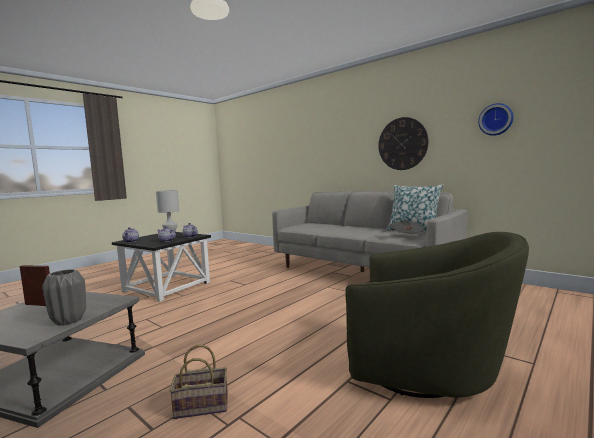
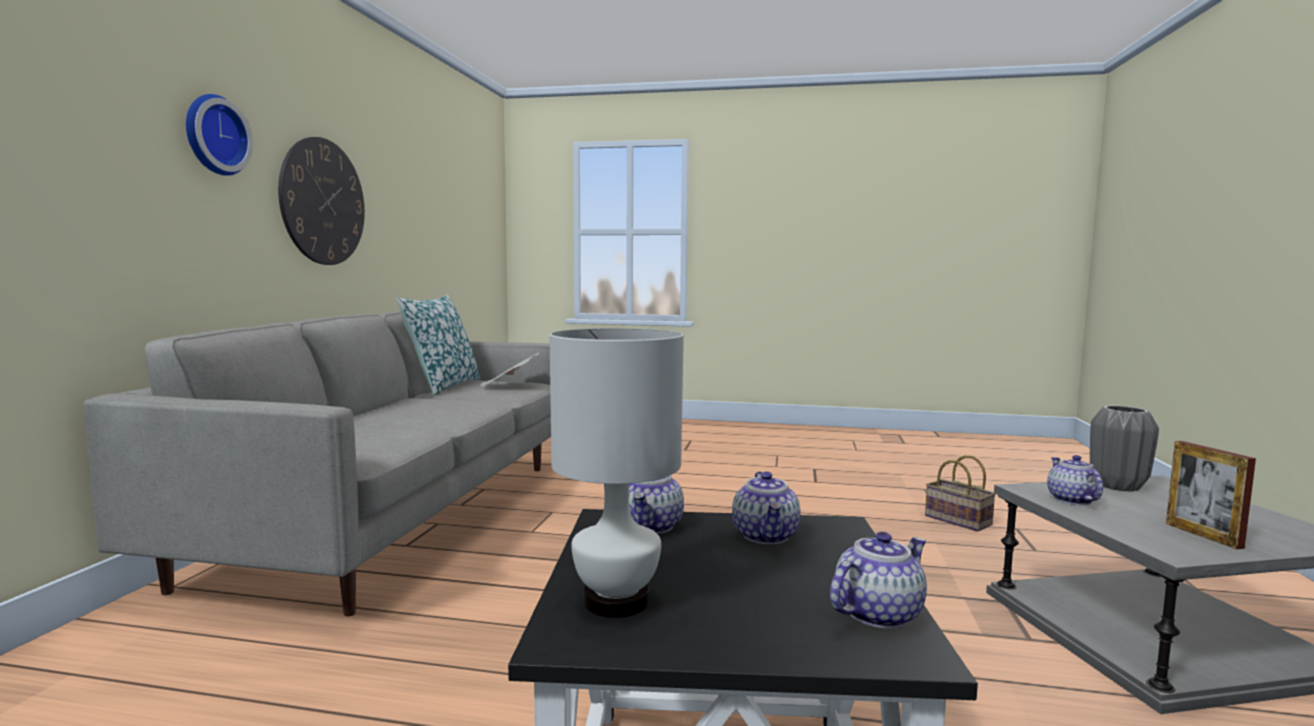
camera: 120 degrees left, 0 degrees up
(98, 301) = (1071, 500): none -> teapot
(426, 370) = (751, 462): green armchair -> none
(496, 119) = (425, 192): wall clock -> wall clock (213, 135)

